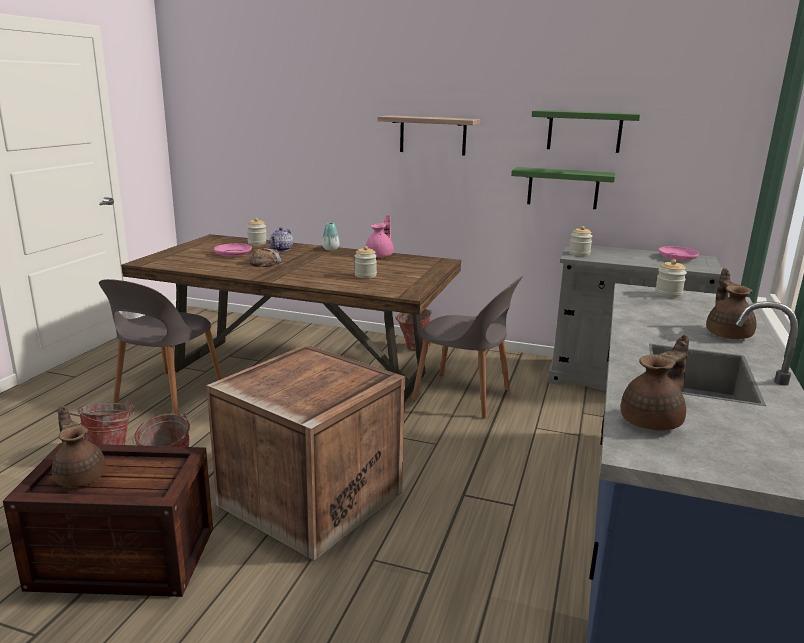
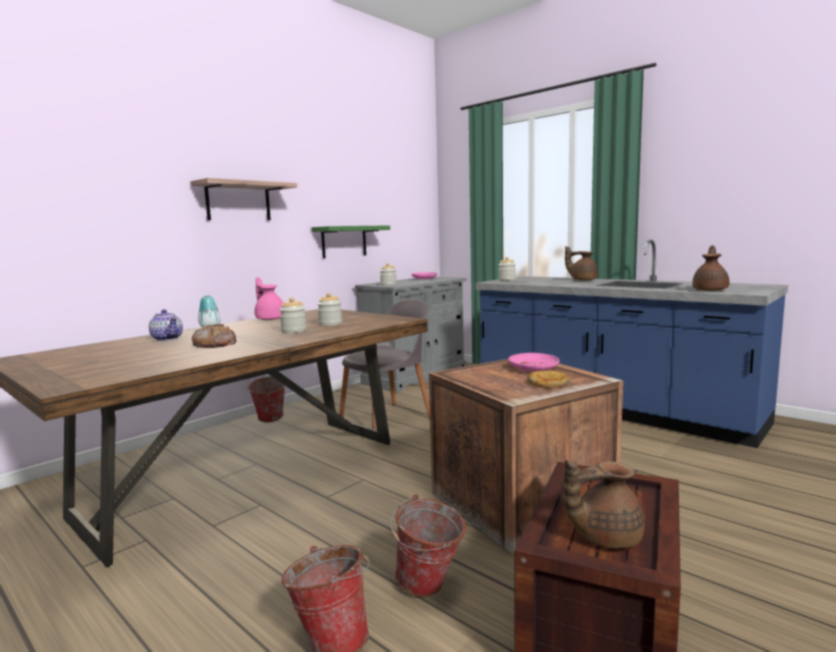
camera: 65 degrees left, 10 degrees down
(168, 394) = (180, 578): grey chair -> none
(233, 254) = (141, 352): pink plate -> pink plate (533, 368)
(257, 243) = (108, 344): jar -> jar (294, 331)
(286, 393) = (548, 382): none -> bread
(584, 131) = (350, 195): green shelf -> none
(653, 421) = (710, 290): brown teapot -> brown teapot turned 45 degrees clockwise

